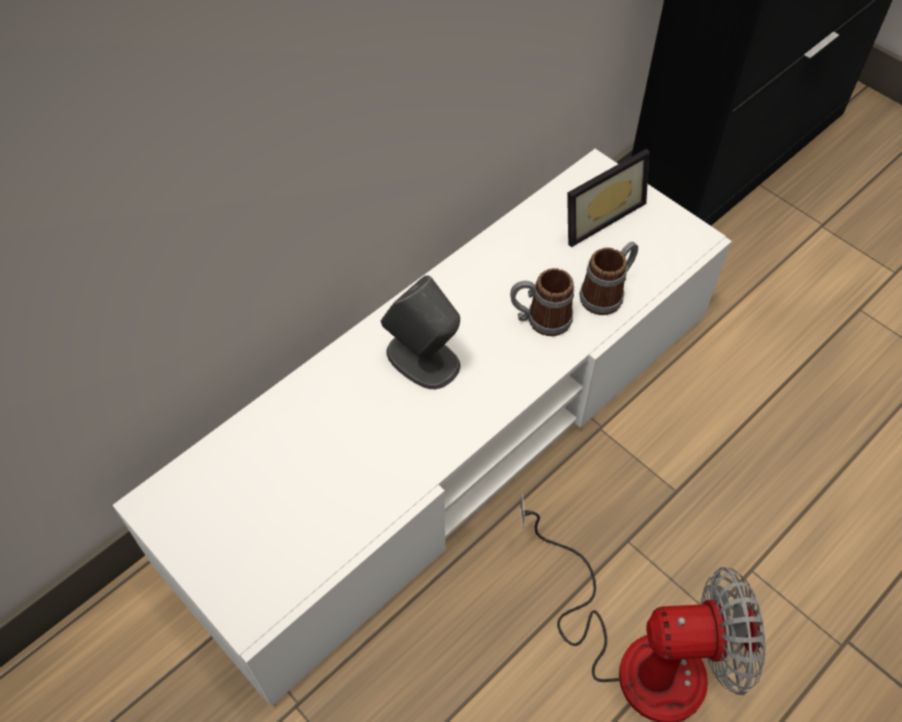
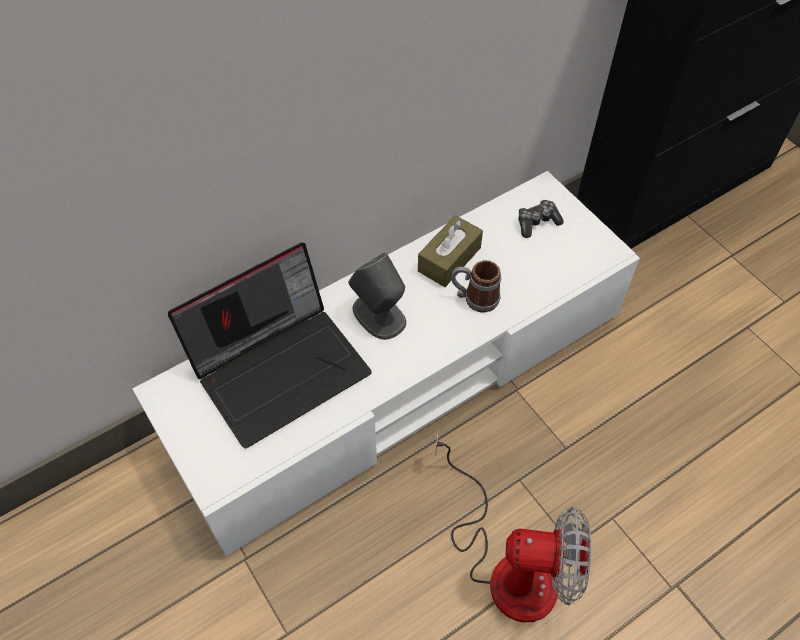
camera: 10 degrees right, 0 degrees up
(309, 445) = (281, 367): none -> laptop
(497, 275) = (449, 259): none -> brown tissue box
(597, 214) = (537, 223): picture frame -> game controller
(607, 293) = (531, 285): mug -> none

